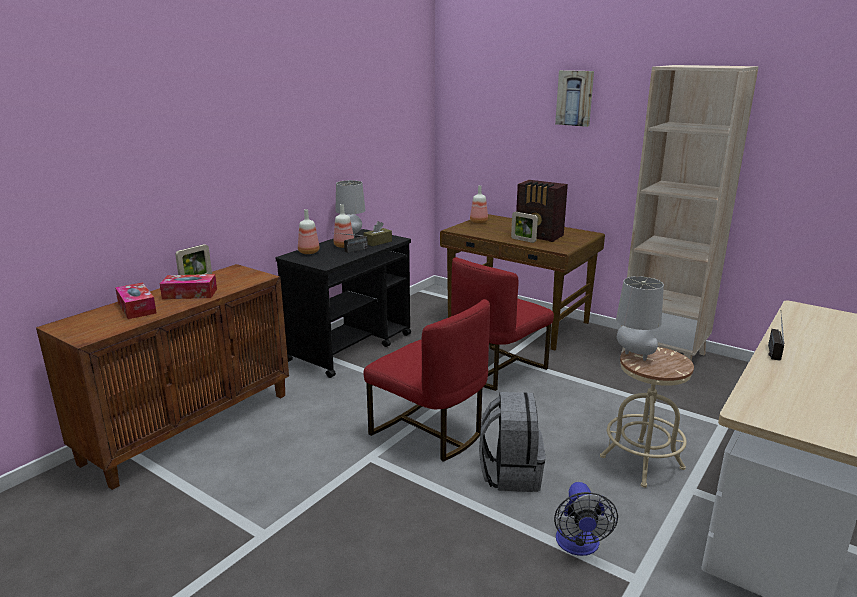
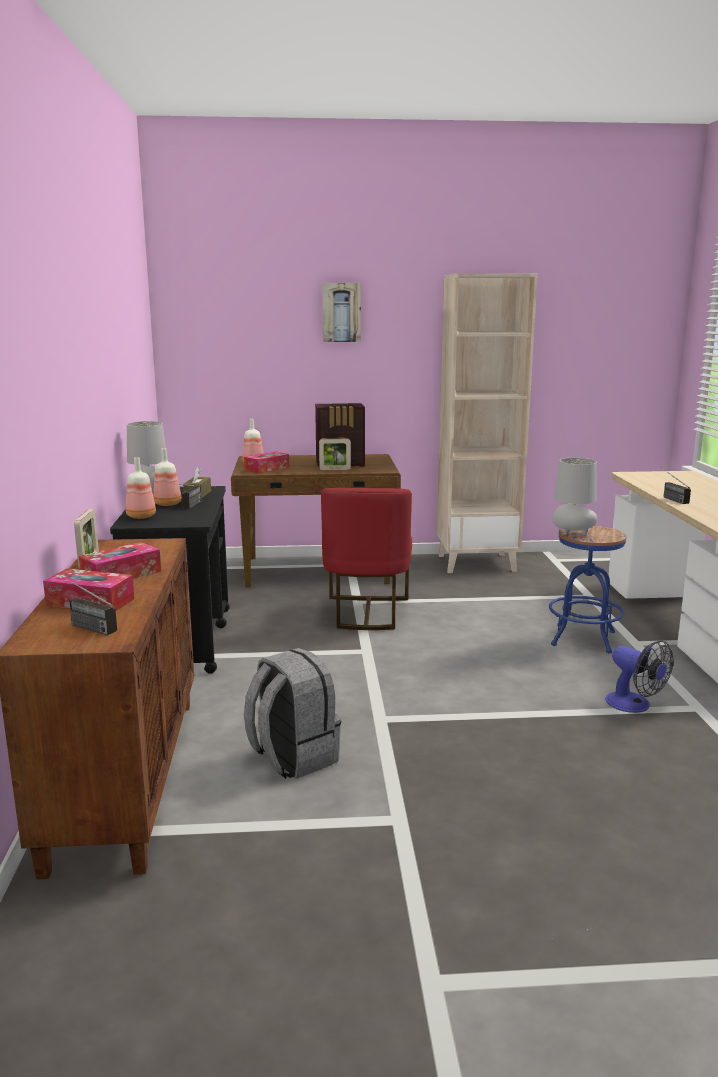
camera: 40 degrees left, 5 degrees down
(100, 322) = (83, 625): none -> radio
(429, 432) = (396, 680): red chair -> none
(476, 229) = (267, 469): none -> tissue box
(510, 473) = (513, 682): grey backpack -> grey backpack (292, 757)
(641, 462) = (583, 638): beige stool -> blue stool

